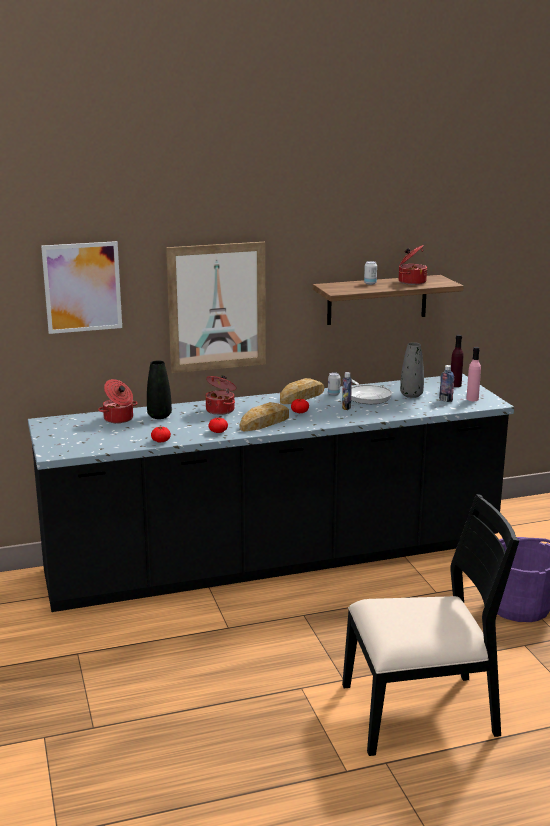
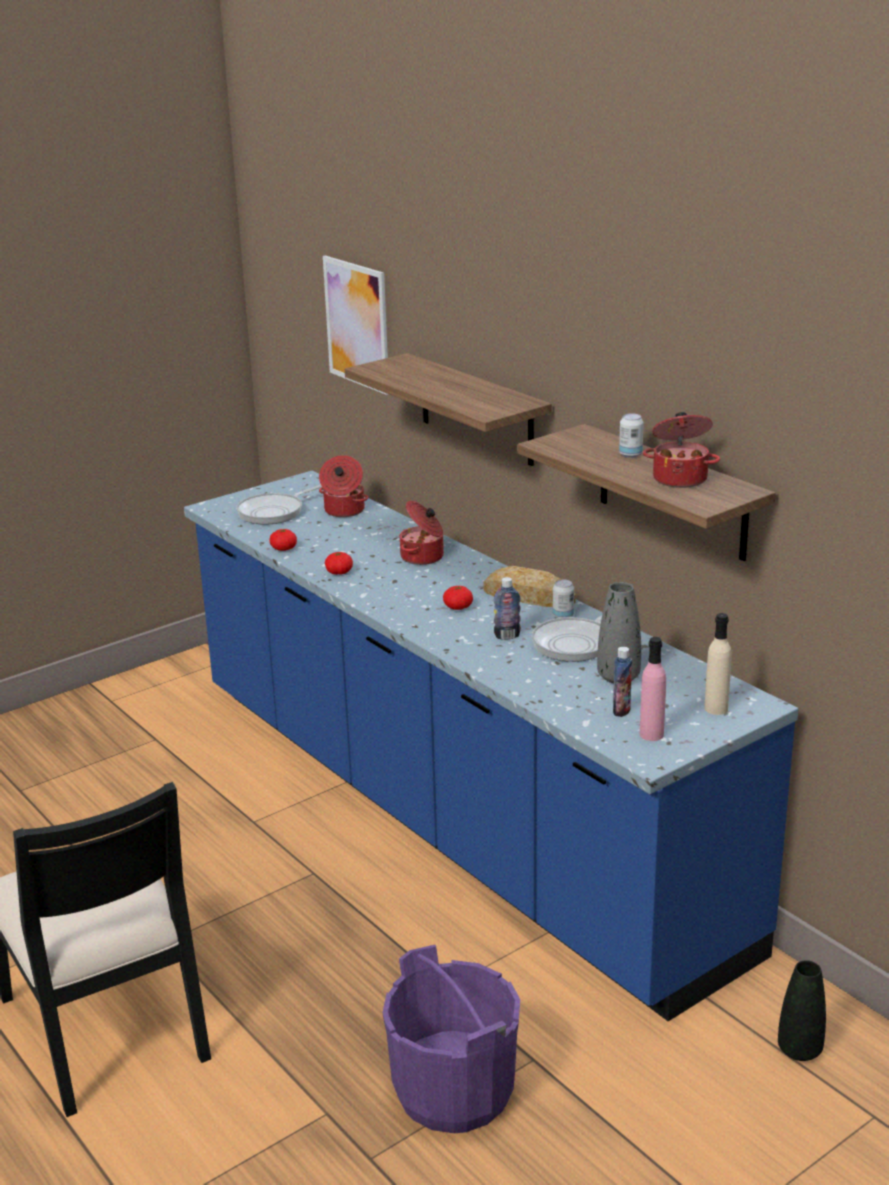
camera: 70 degrees right, 5 degrees up
(92, 436) = (274, 512): none -> frying pan
(159, 416) = (370, 529): black vase -> black vase (799, 1050)
(217, 307) = (476, 410): picture -> shelf
(264, 422) = (395, 593): bread -> none
(275, 561) = (450, 814): black counter -> blue counter
(455, 385) = (716, 708): purple bottle -> beige bottle

